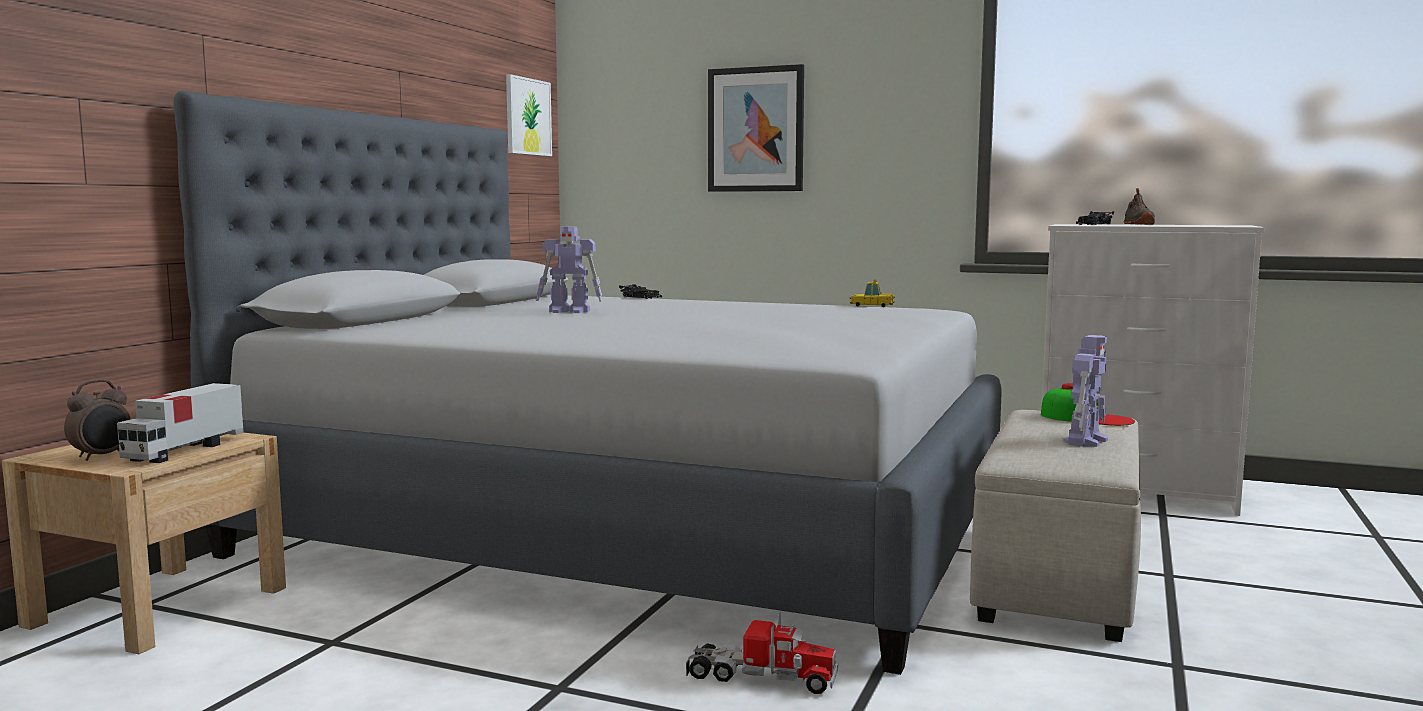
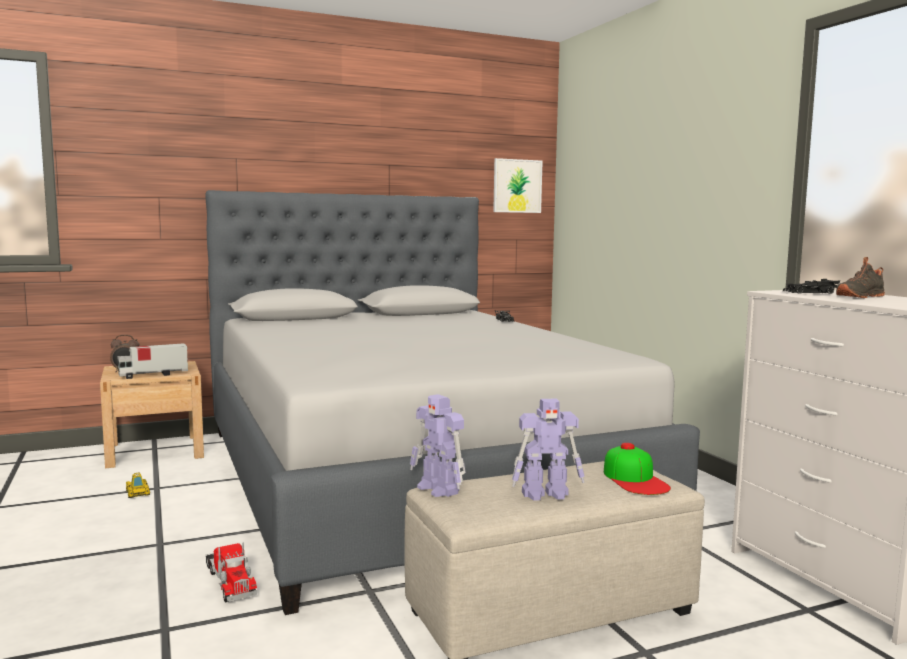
camera: 45 degrees right, 0 degrees up
(570, 311) = (405, 325): toy robot -> toy robot (439, 489)
(755, 129) = (649, 192): picture -> none
(872, 305) = (607, 347): toy car -> toy car (138, 492)

